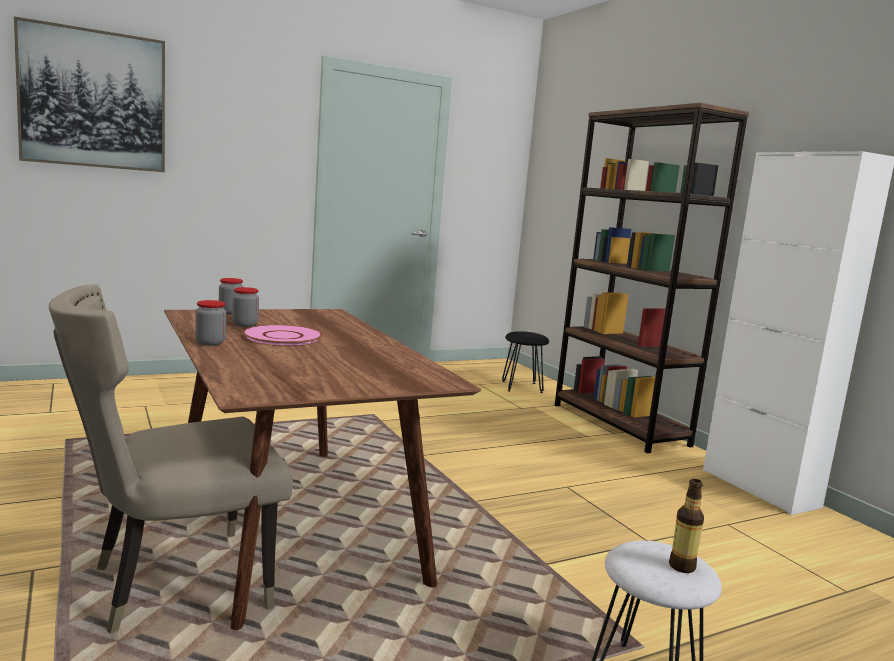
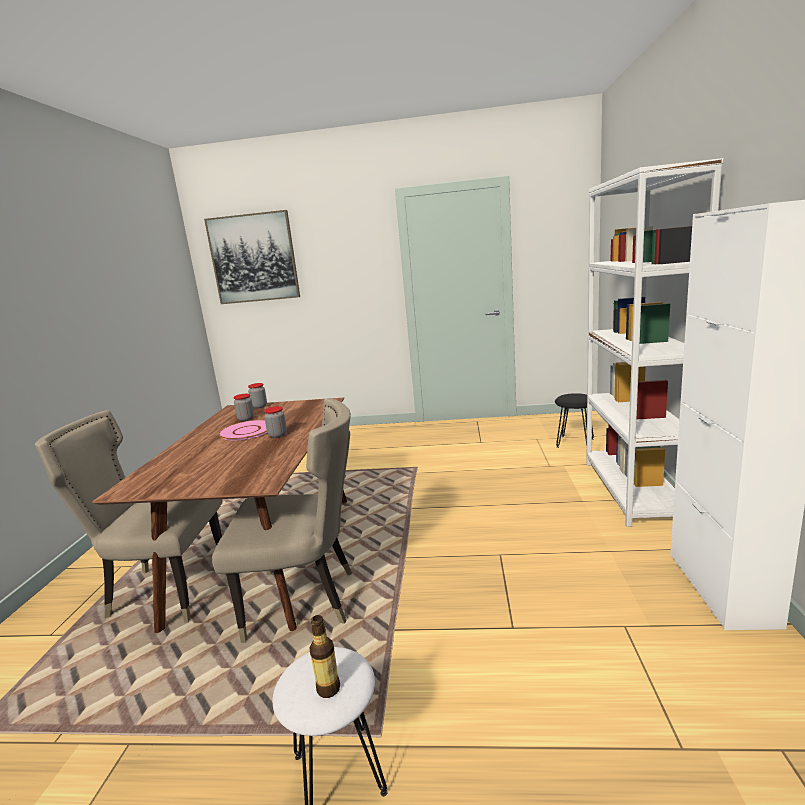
camera: 35 degrees right, 5 degrees up
(210, 343) = (193, 438): jar -> jar (277, 435)
(411, 557) = (306, 601): none -> beige chair
(619, 425) = (633, 490): brown bookcase -> white bookcase

